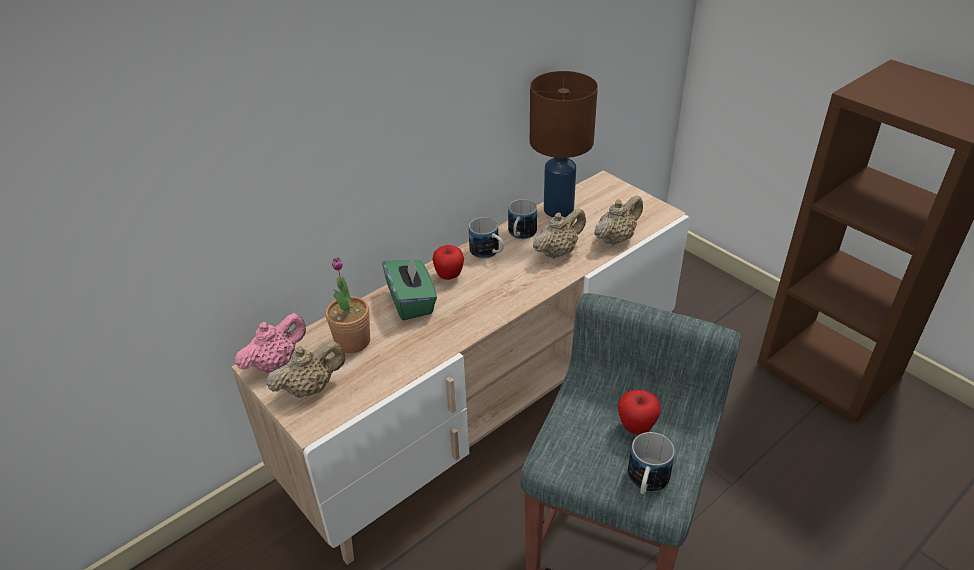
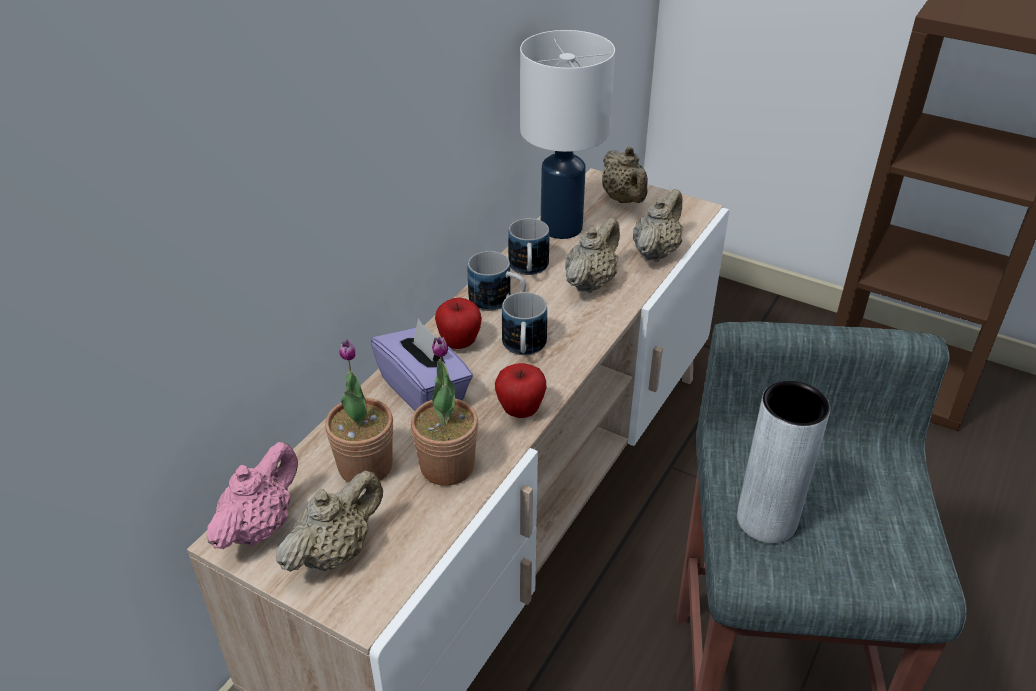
camera: 20 degrees left, 0 degrees up
(401, 352) = (447, 466): none -> potted plant
(412, 302) = (424, 390): green tissue box -> purple tissue box
(559, 209) = (562, 227): brown table lamp -> white table lamp
(580, 433) = (766, 520): none -> grey vase
(614, 197) = (624, 200): none -> beige teapot
(636, 427) = (833, 493): apple -> apple (520, 411)
(646, 483) = (887, 566): mug -> mug (524, 348)

